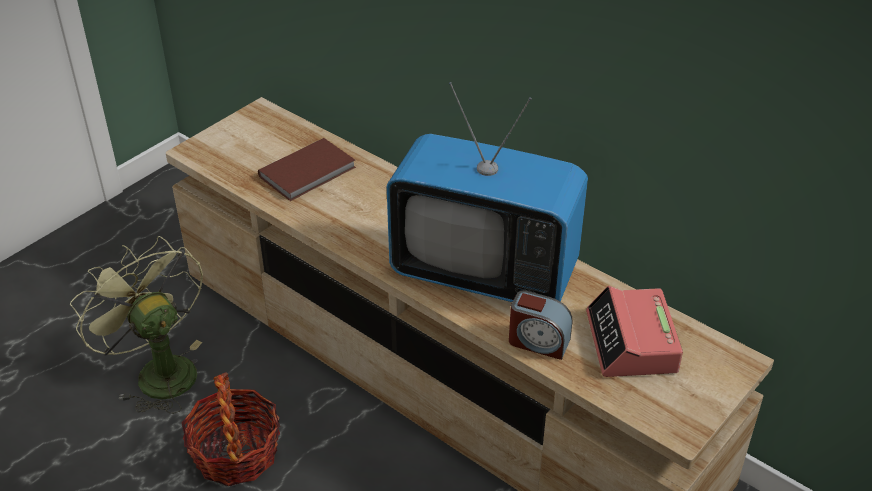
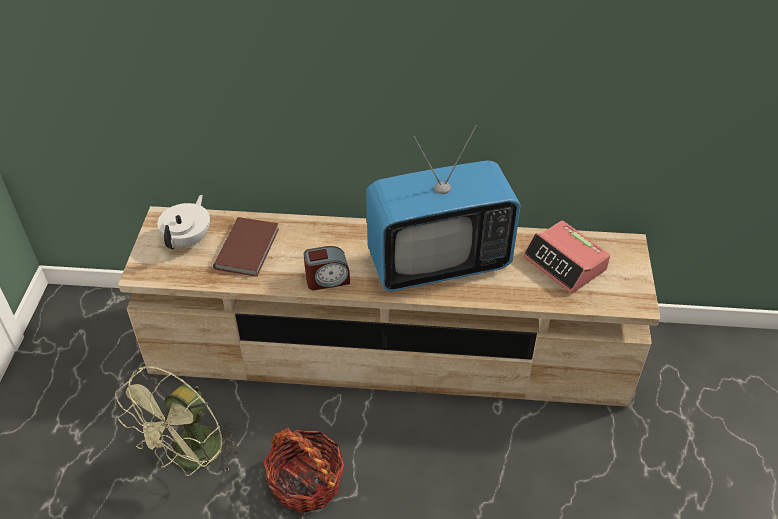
camera: 35 degrees left, 5 degrees up
(158, 371) = (192, 459): green fan -> green fan turned 75 degrees counterclockwise
(264, 140) = (189, 239): none -> white teapot
(538, 342) = (514, 292): alarm clock -> alarm clock (327, 280)

